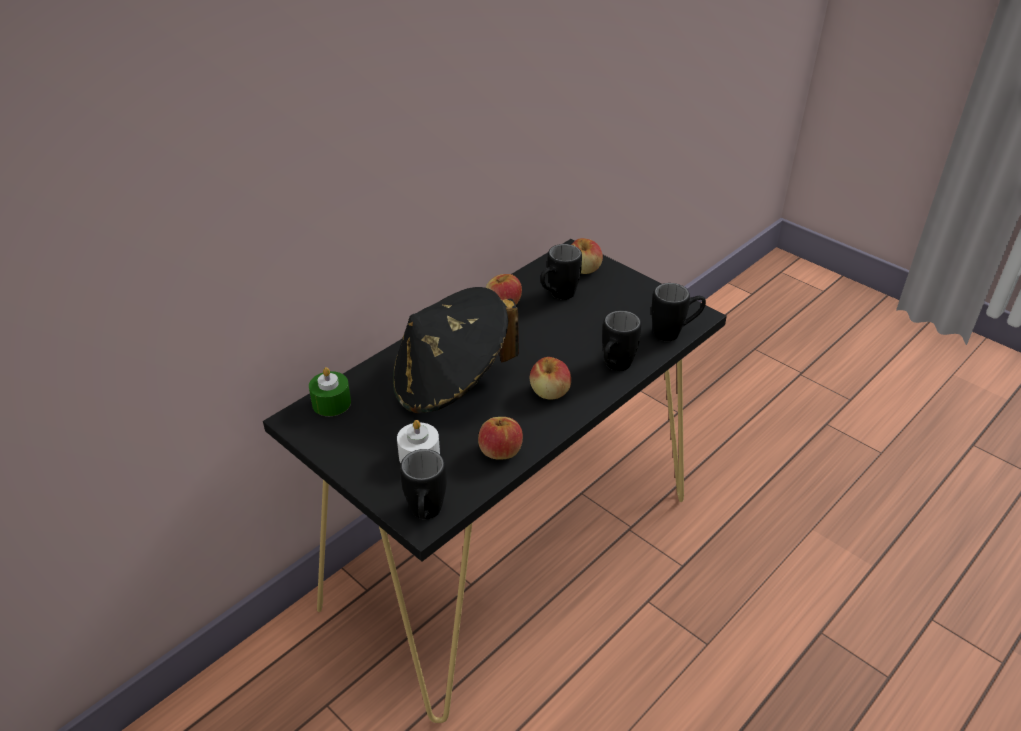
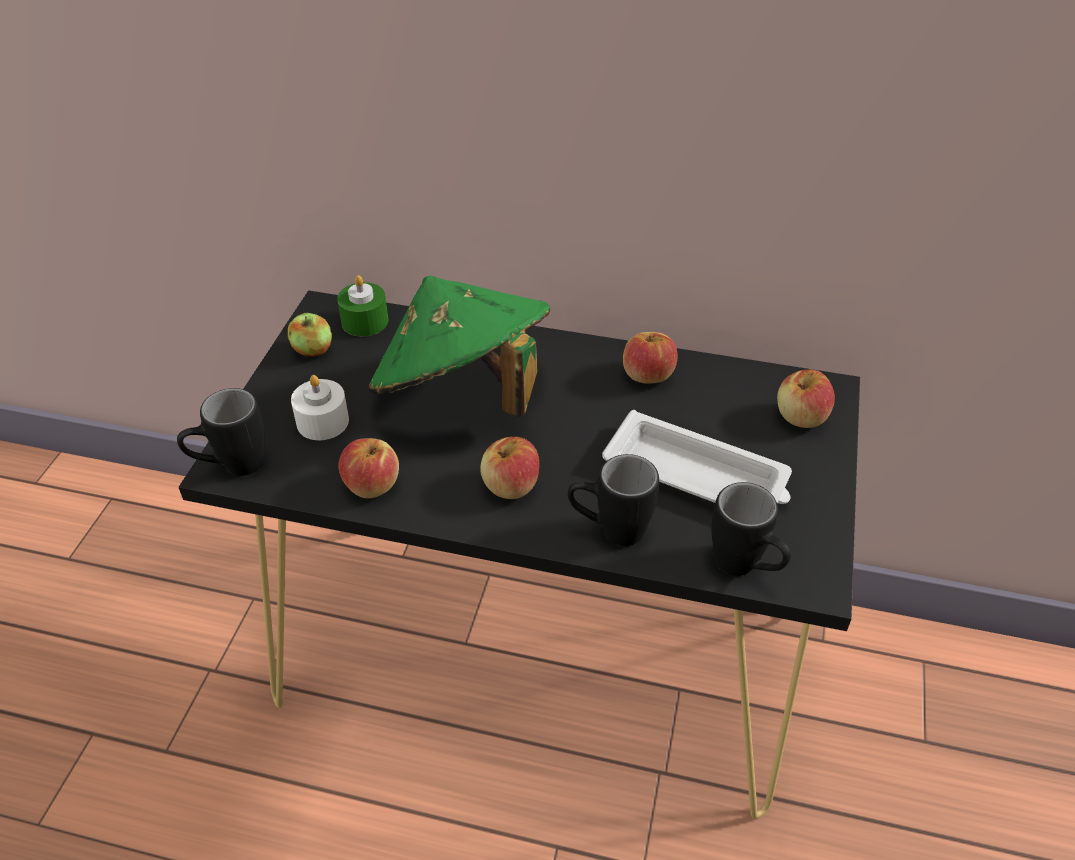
camera: 60 degrees right, 5 degrees up
(337, 438) = (312, 350): none -> apple
(451, 383) = (463, 394): black hat -> green hat
(557, 296) = (713, 415): black mug -> none
(598, 321) = (698, 475): none -> white tray

